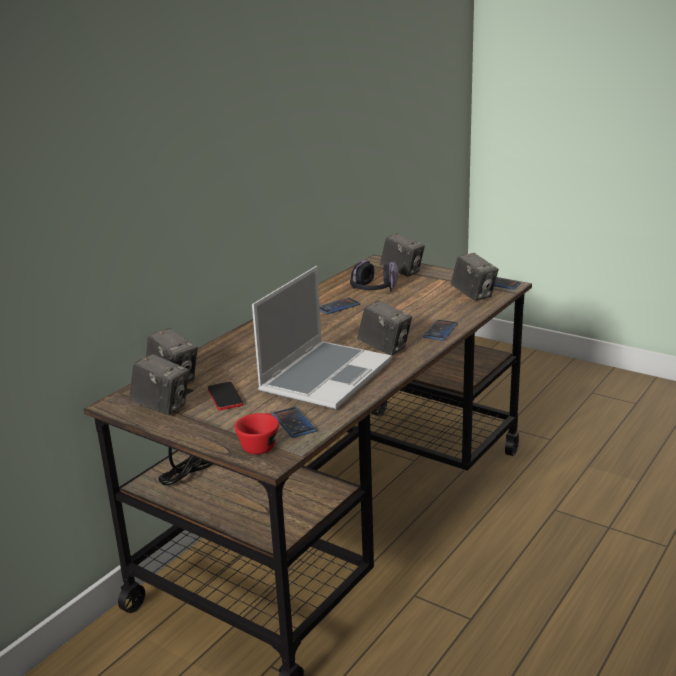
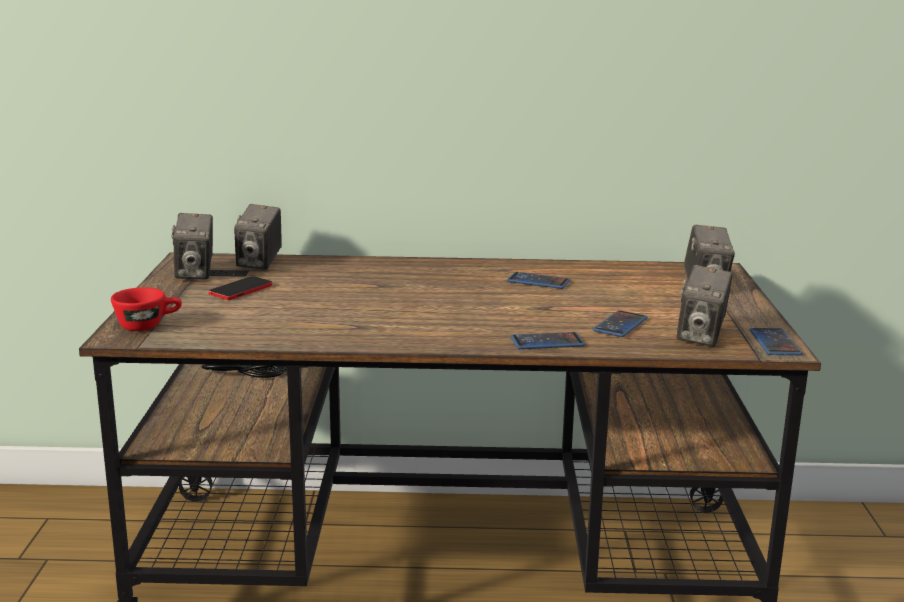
camera: 55 degrees right, 5 degrees down
(294, 423) = (208, 328): phone -> phone (620, 325)
(325, 376) = (338, 316): laptop -> none
(373, 290) = (618, 286): headphones -> none
(384, 348) = (450, 326): camera -> none

